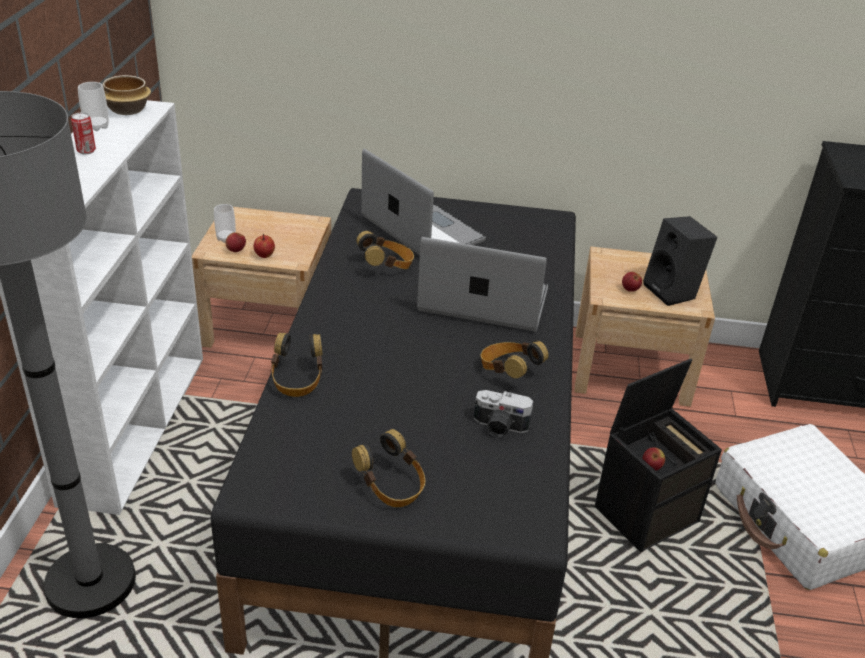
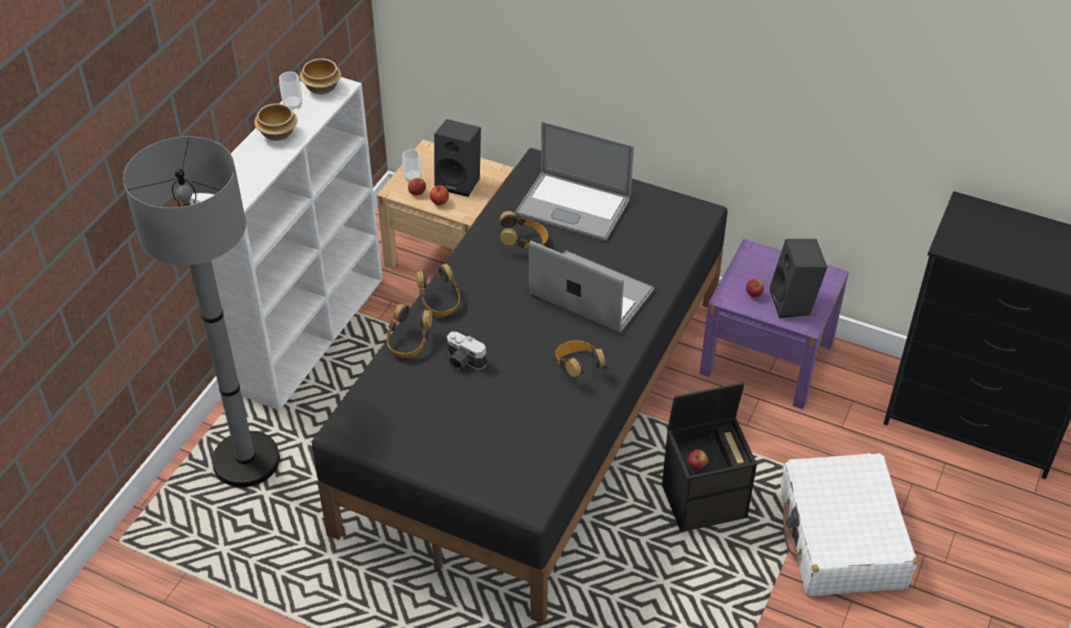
camera: 20 degrees right, 10 degrees up
(86, 151) = (278, 133): can -> bowl
(279, 235) = (460, 182): none -> black speaker
(391, 487) = (443, 447): headphones -> headphones (439, 302)
(422, 229) = (573, 206): laptop -> laptop turned 135 degrees clockwise
(499, 427) = (546, 414): camera -> camera (463, 361)
(630, 367) = (767, 358): beige nightstand -> purple nightstand

